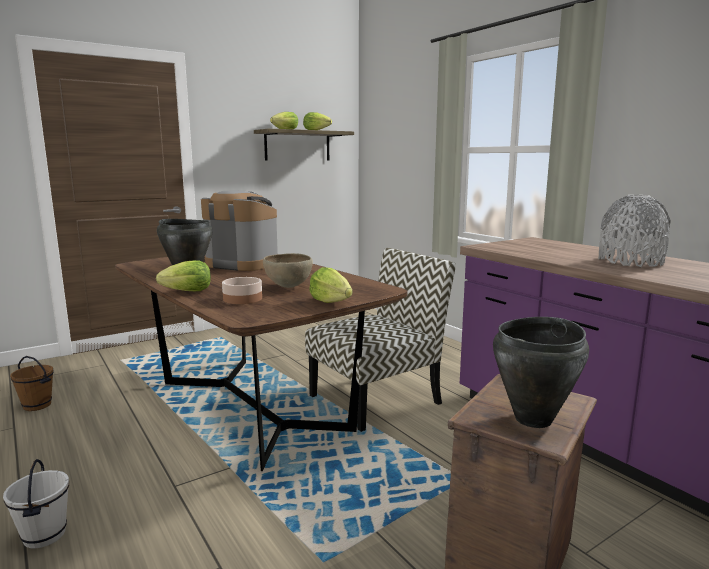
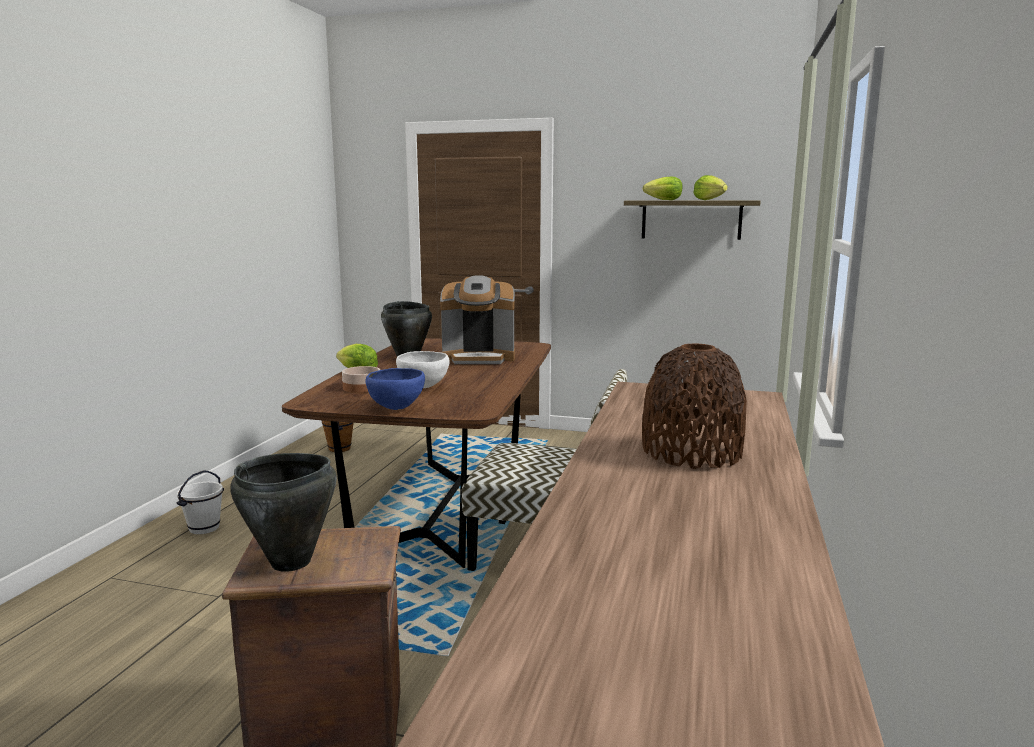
camera: 50 degrees right, 0 degrees up
(242, 264) = (479, 358): coffee machine -> coffee machine turned 105 degrees clockwise
(288, 287) = (423, 387): brown bowl -> white bowl
(331, 302) = (397, 408): lettuce -> blue bowl
(630, 261) = (691, 452): grey vase -> brown vase

